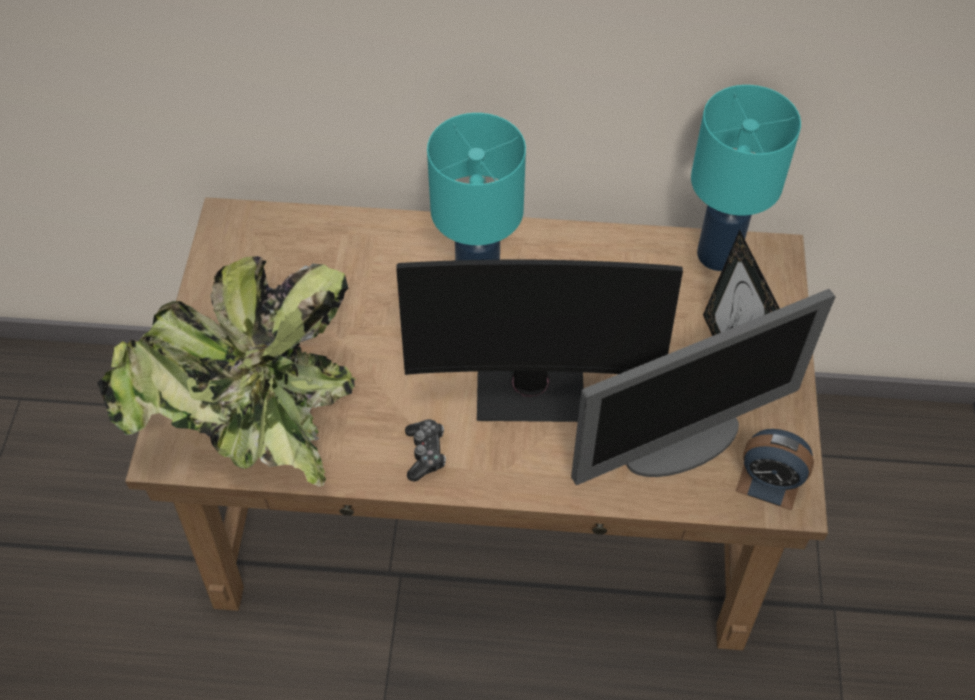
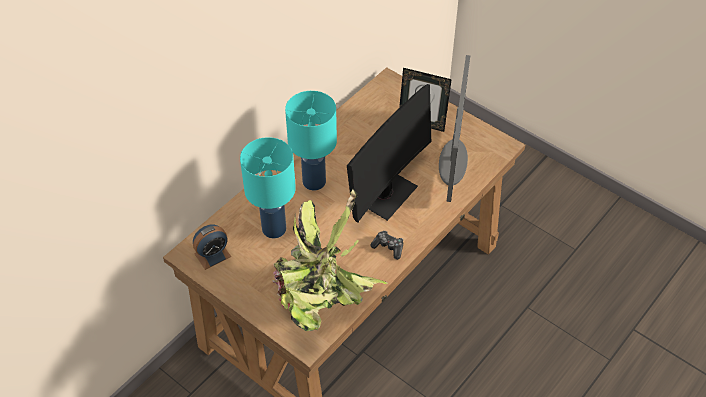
camera: 55 degrees left, 5 degrees down
(719, 255) = (373, 97): turquoise table lamp -> turquoise table lamp (275, 228)
(769, 481) = (491, 147): alarm clock -> alarm clock (212, 255)

